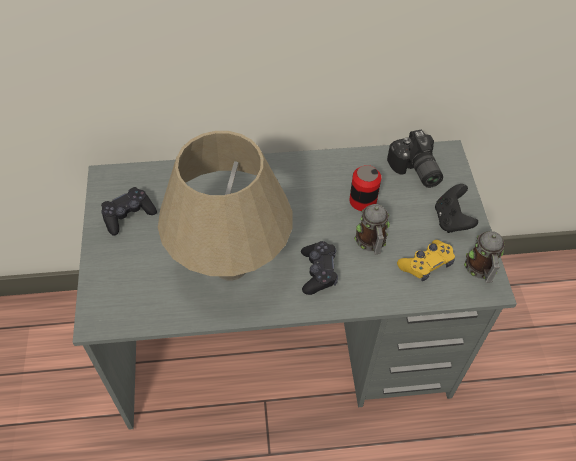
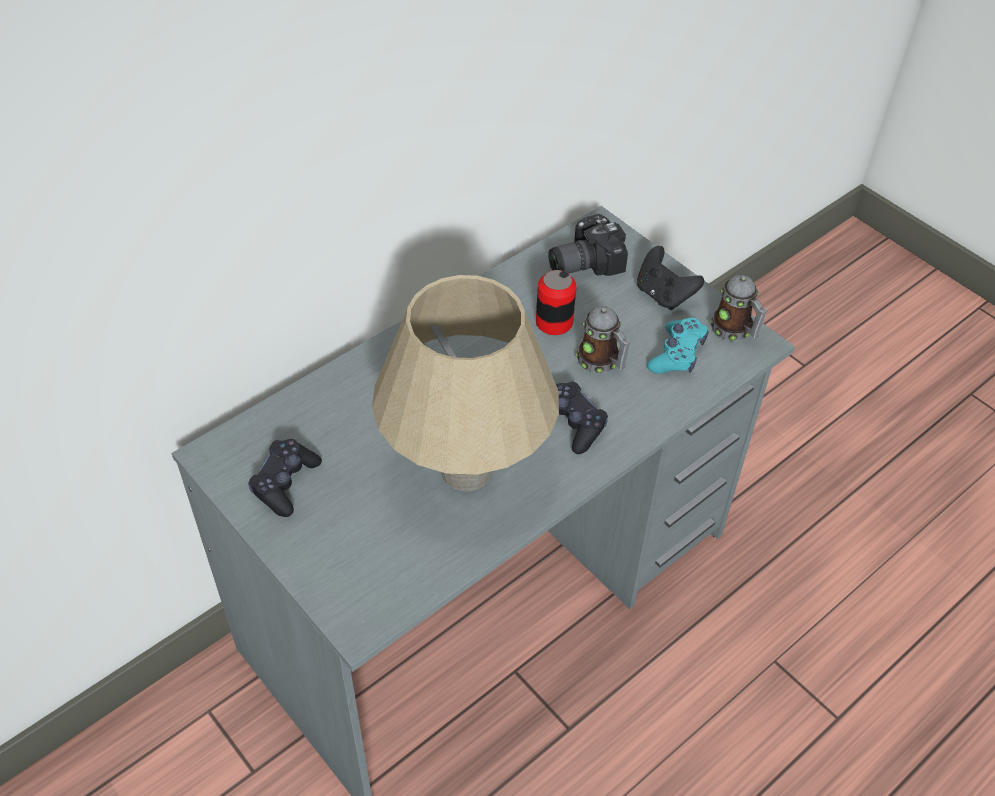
camera: 35 degrees left, 5 degrees down
(415, 171) = (582, 262): camera -> camera turned 120 degrees clockwise
(426, 264) = (677, 354): yellow game controller -> turquoise game controller

